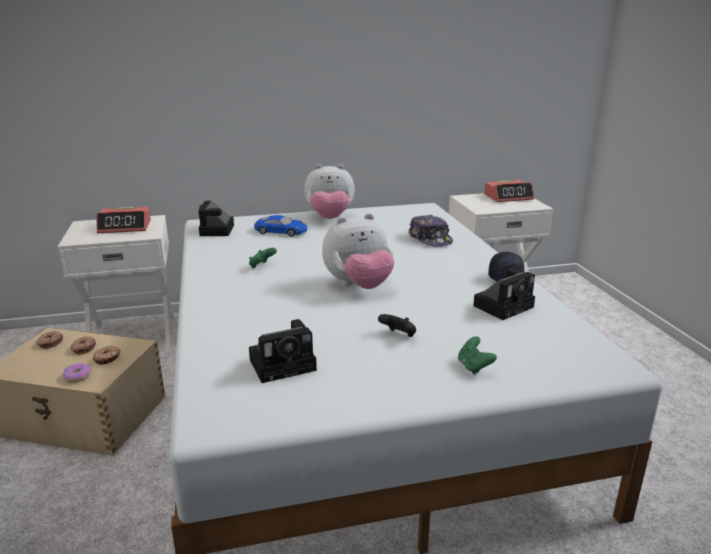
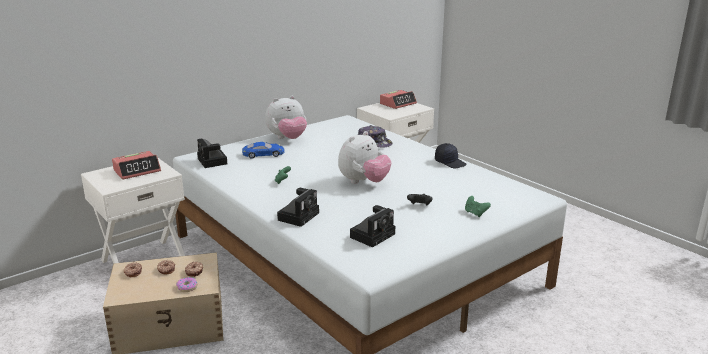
camera: 25 degrees left, 0 degrees up
(504, 305) = (460, 177): camera -> camera (299, 216)

